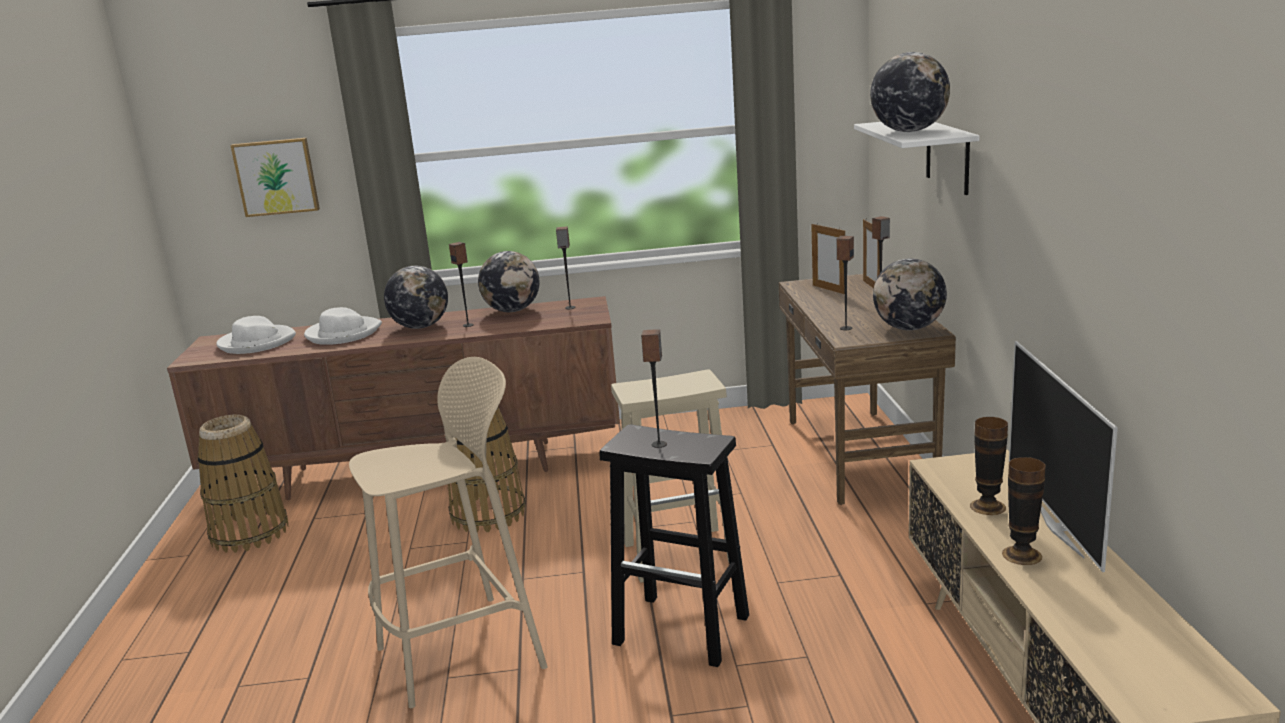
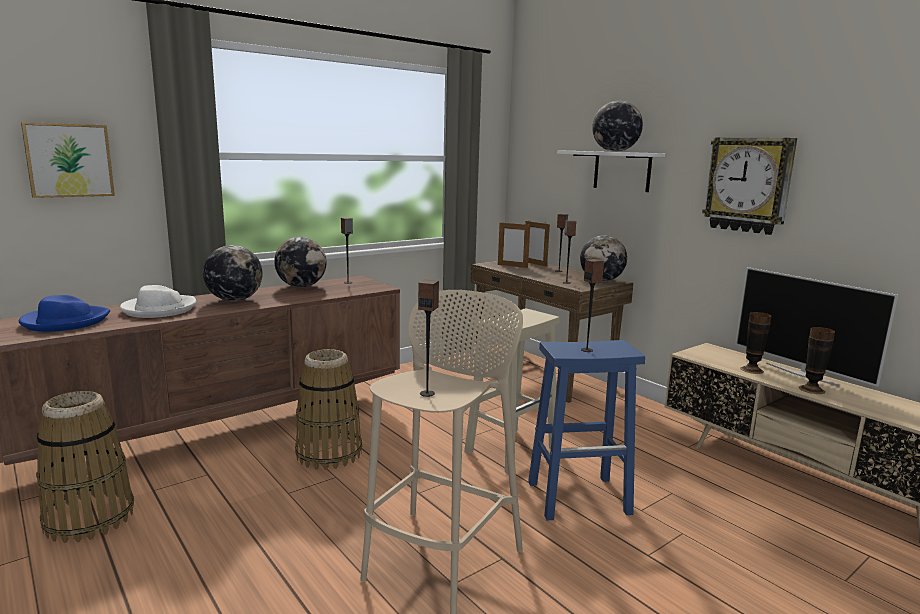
camera: 35 degrees left, 5 degrees down
(256, 342) = (65, 321): white hat -> blue hat
(468, 325) = (280, 296): speaker -> speaker (427, 393)
(683, 630) = (580, 497): black stool -> blue stool
(1045, 203) = (748, 185): none -> wall clock

